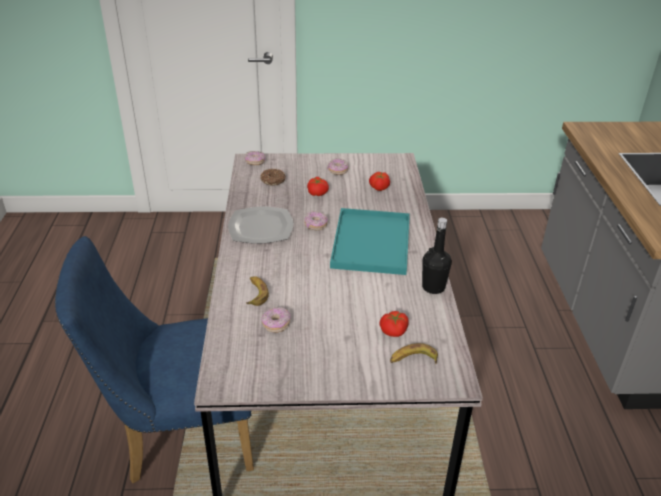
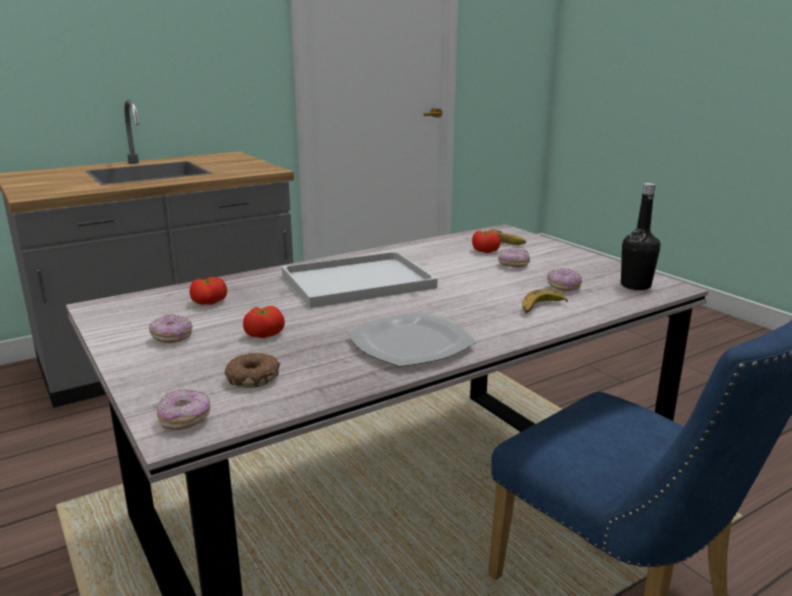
camera: 120 degrees left, 15 degrees down
(315, 225) = (358, 314): donut -> donut (513, 265)
(372, 243) = (359, 280): turquoise tray -> white tray
(433, 287) = (400, 249): black bottle -> black bottle (635, 286)

